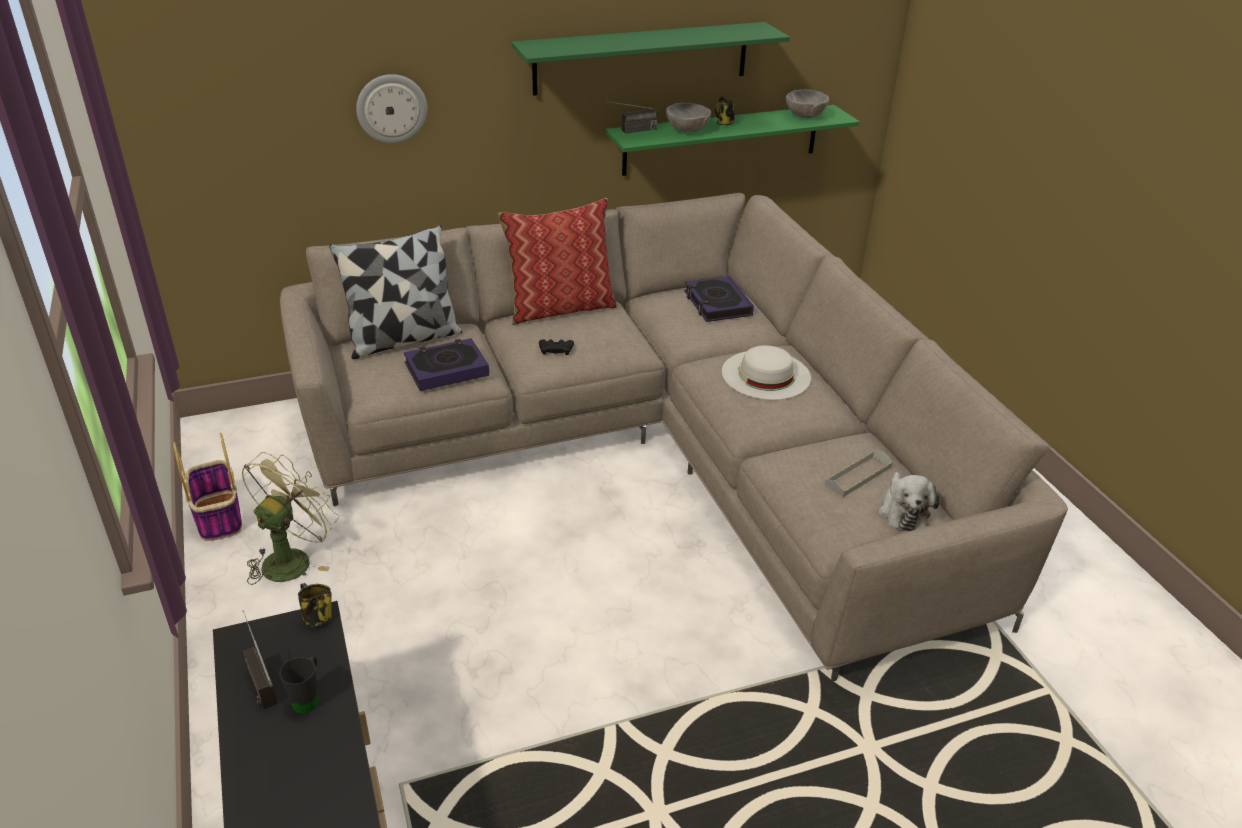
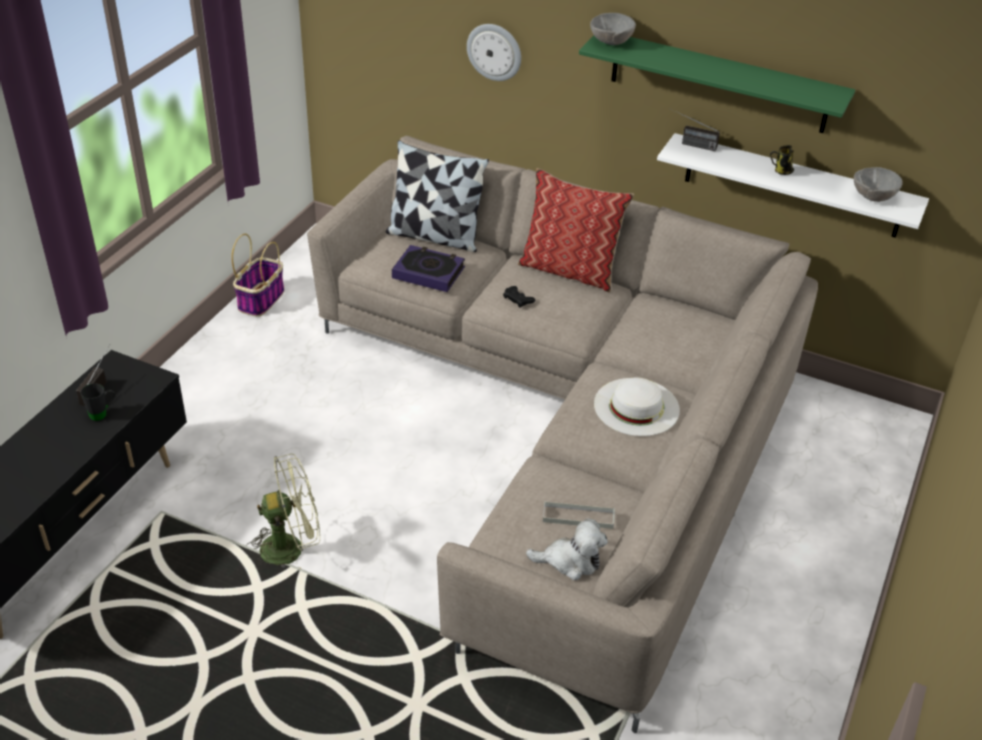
camera: 45 degrees right, 5 degrees up
(292, 558) = (266, 350): green fan -> green fan (291, 547)
(316, 618) = (158, 376): mug -> none
(688, 131) = (737, 164): grey bowl -> grey bowl (611, 42)
(717, 304) = (691, 332): book -> none
(721, 140) = (792, 186): green shelf -> white shelf
(903, 511) = (570, 561): plush toy -> plush toy turned 135 degrees counterclockwise

